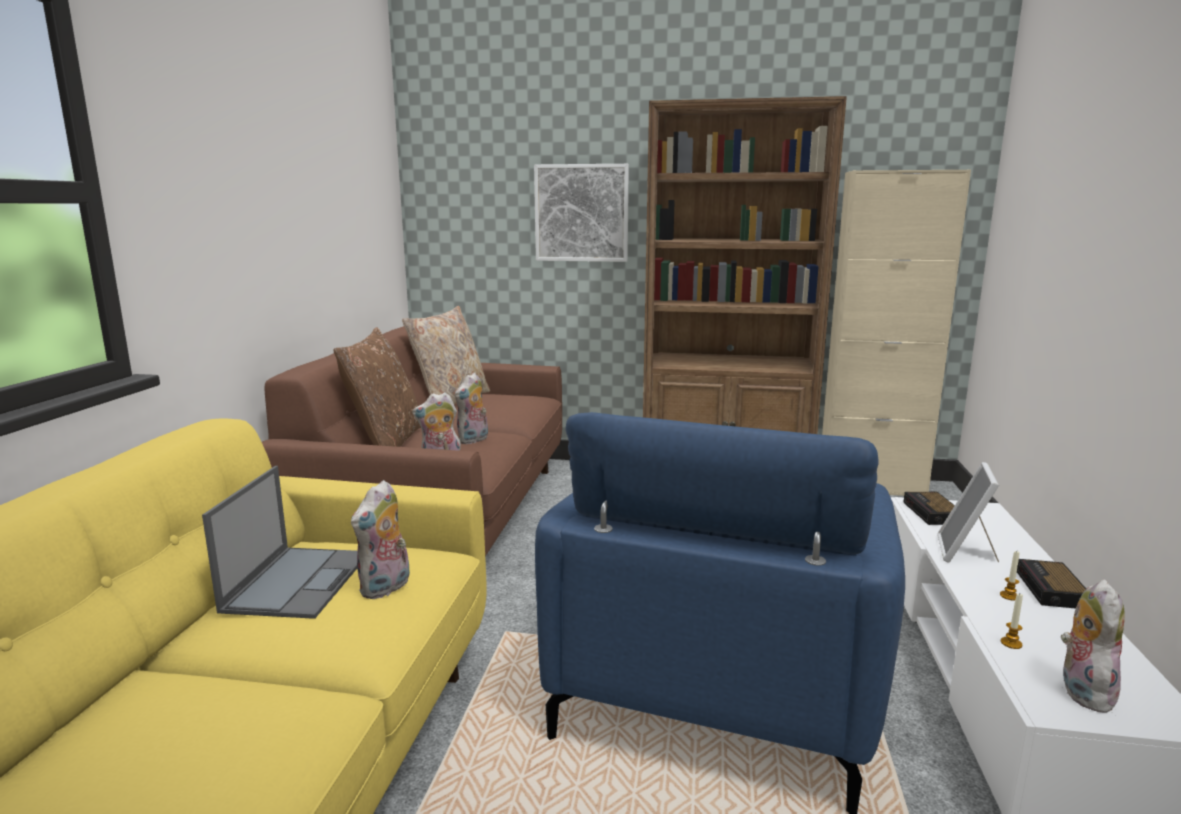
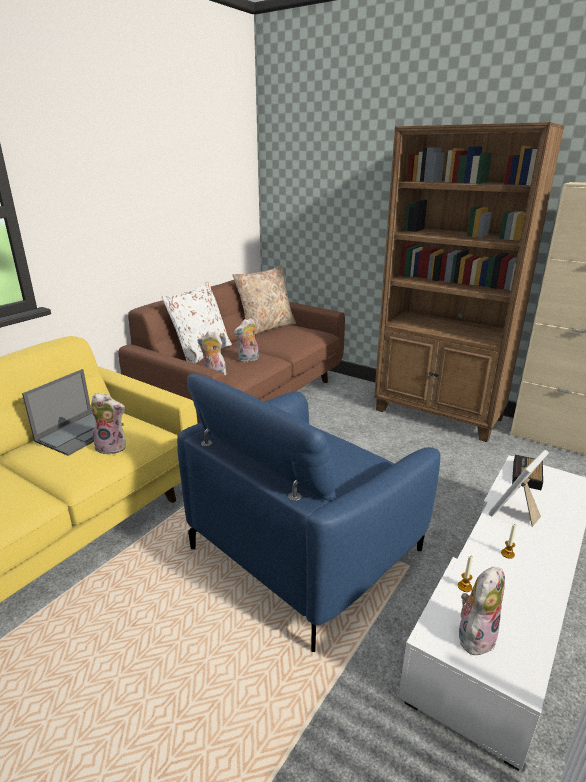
camera: 25 degrees right, 10 degrees up
(386, 443) = (201, 353): brown pillow -> white pillow
(386, 588) = (113, 447): plush toy -> plush toy turned 135 degrees counterclockwise
(581, 213) = (366, 205): picture -> none
(1052, 590) = (548, 560): alarm clock -> none

